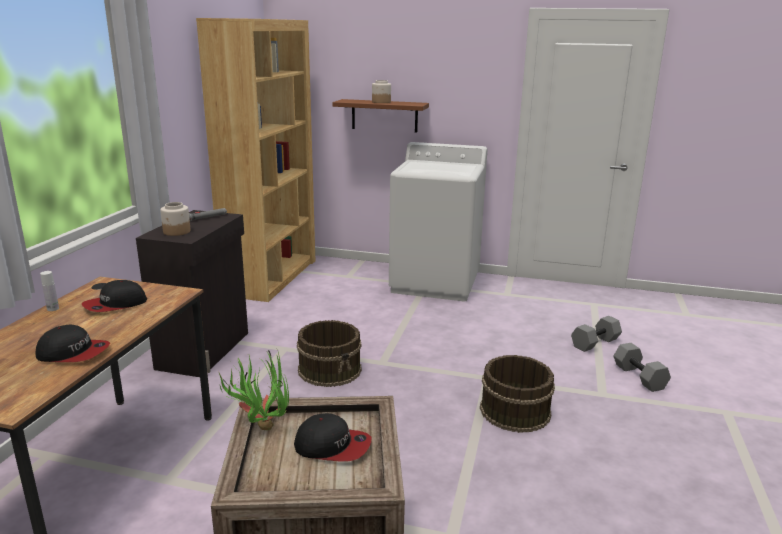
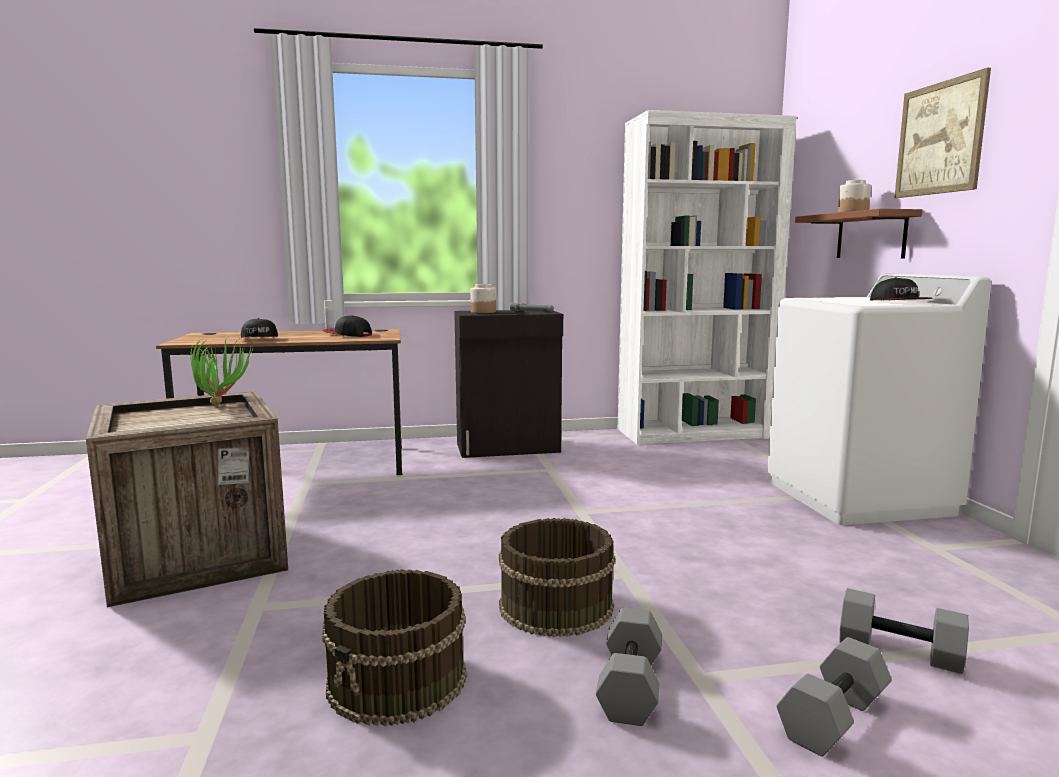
camera: 65 degrees right, 10 degrees down
(271, 277) = (694, 433): brown bookcase -> white bookcase
(330, 369) = (534, 494): brown bucket -> brown bucket (398, 681)
(333, 446) = (190, 421): cap -> cap (899, 302)
(438, 61) = (940, 138): none -> picture
(605, 414) = (632, 687): none -> grey dumbbell

